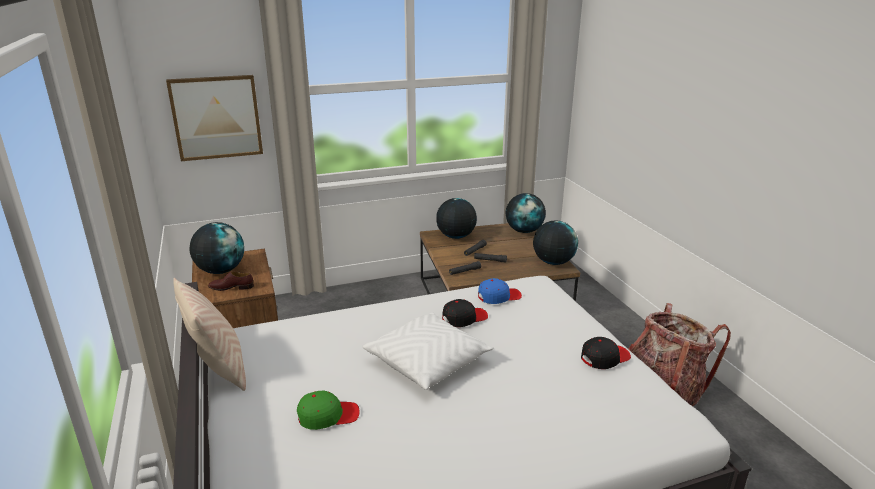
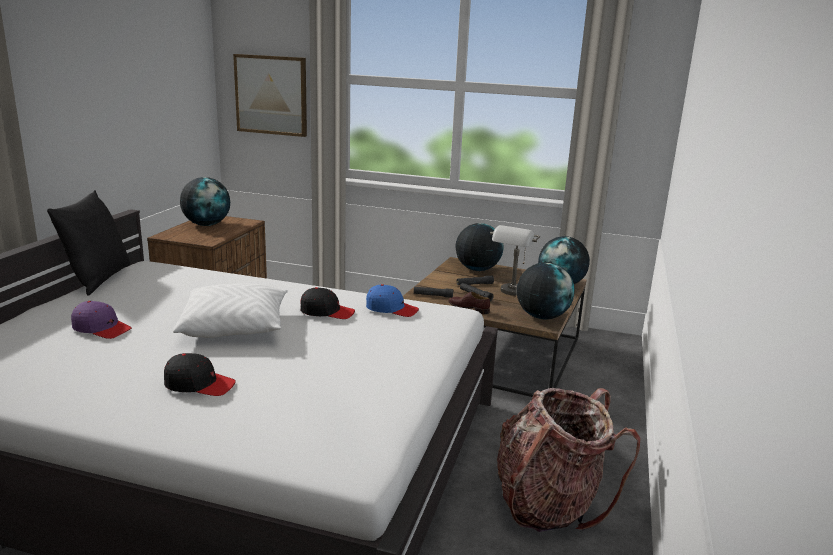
camera: 35 degrees right, 5 degrees down
(218, 369) = (99, 279): beige pillow -> black pillow
(231, 287) = (192, 235): brown shoe -> brown shoe (468, 308)
(328, 416) = (101, 328): green cap -> purple cap
(508, 250) = (510, 294): none -> grey table lamp
(604, 358) = (391, 385): black cap -> black cap (199, 384)

